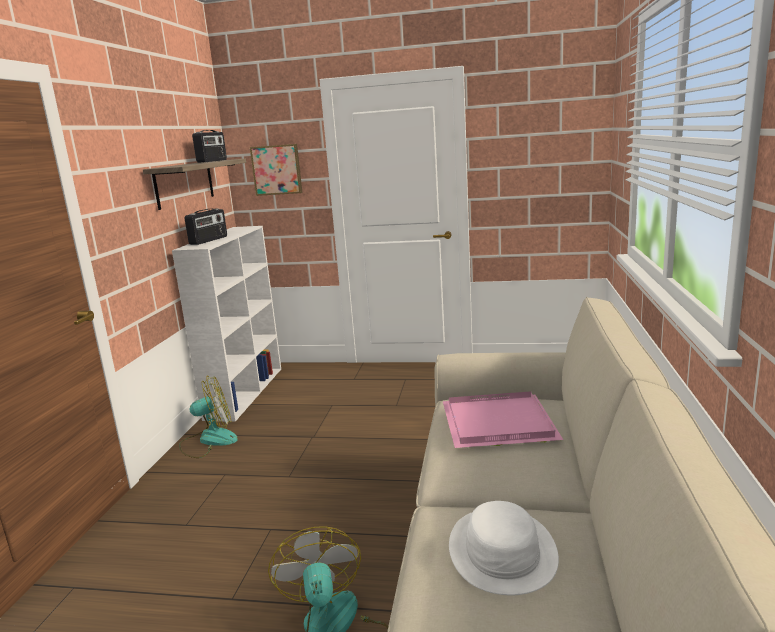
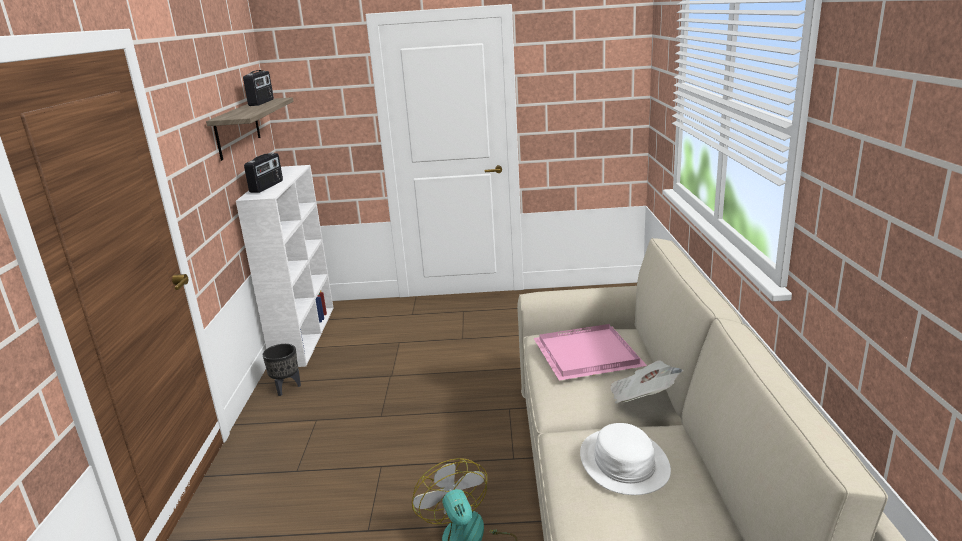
camera: 10 degrees left, 5 degrees up
(209, 440) = (286, 388): fan -> black planter
(277, 169) = (322, 106): picture -> none
(551, 474) = (644, 396): none -> newspaper

